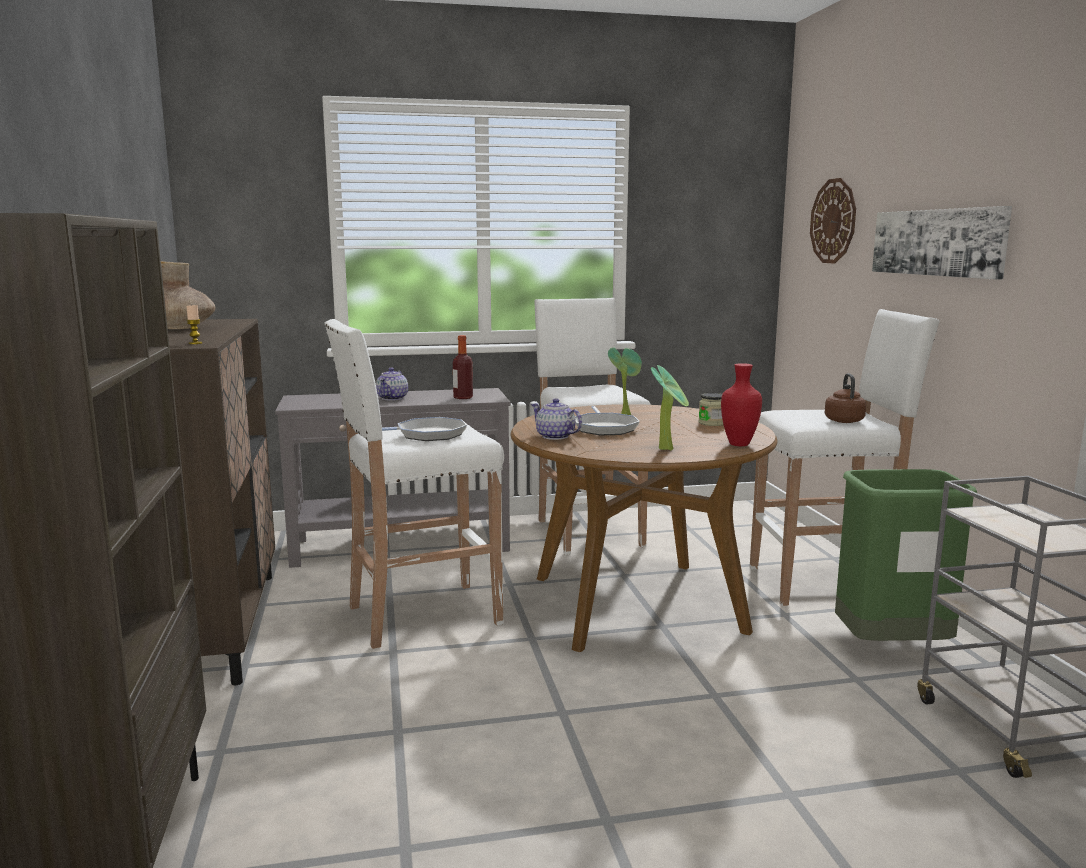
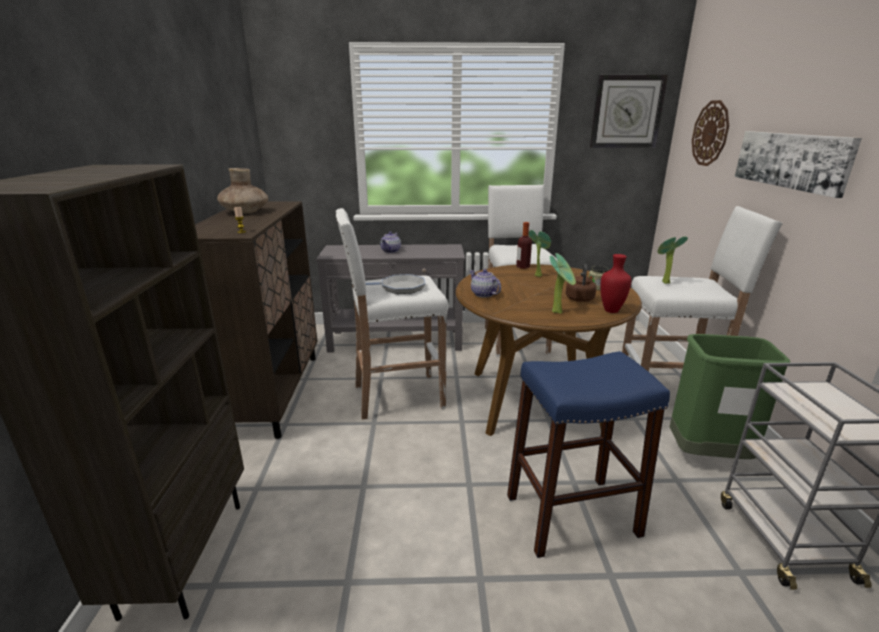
camera: 10 degrees right, 10 degrees up
(463, 397) = (435, 252): bottle -> bottle (523, 267)
(604, 428) = (520, 288): frying pan -> none
(719, 198) = (626, 112): none -> wall clock
(720, 733) = (571, 515): none -> blue stool
(800, 415) = (663, 282): none -> potted plant
(843, 420) = (695, 290): brown kettle -> brown kettle (579, 298)

